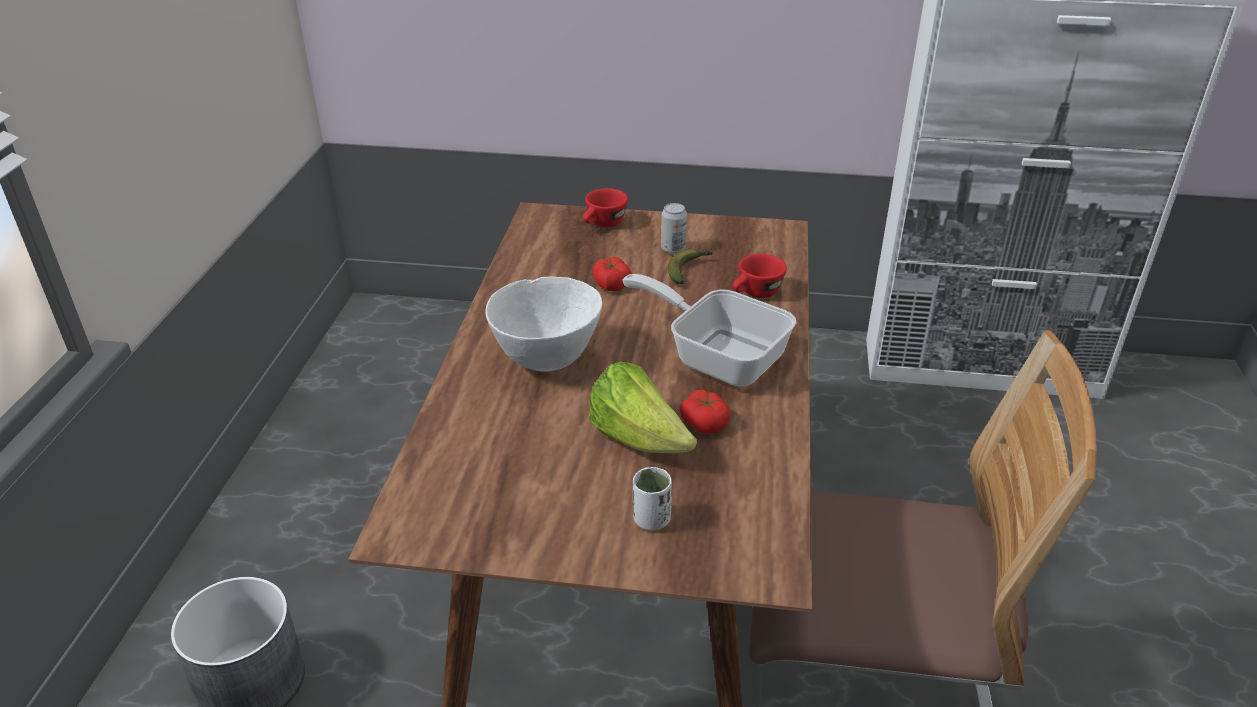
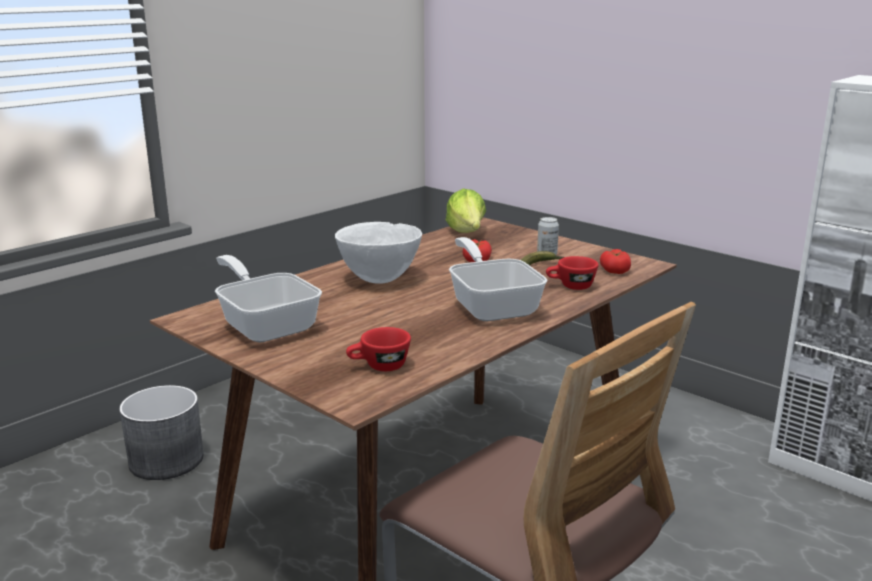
camera: 35 degrees right, 15 degrees down
(514, 496) = (266, 324): none -> frying pan
(603, 224) = (517, 235): red cup -> red cup (379, 367)
(638, 439) = (376, 324): lettuce -> lettuce (467, 234)
(651, 519) = (324, 357): white cup -> none
(704, 422) = (430, 329): tomato -> tomato (615, 270)

